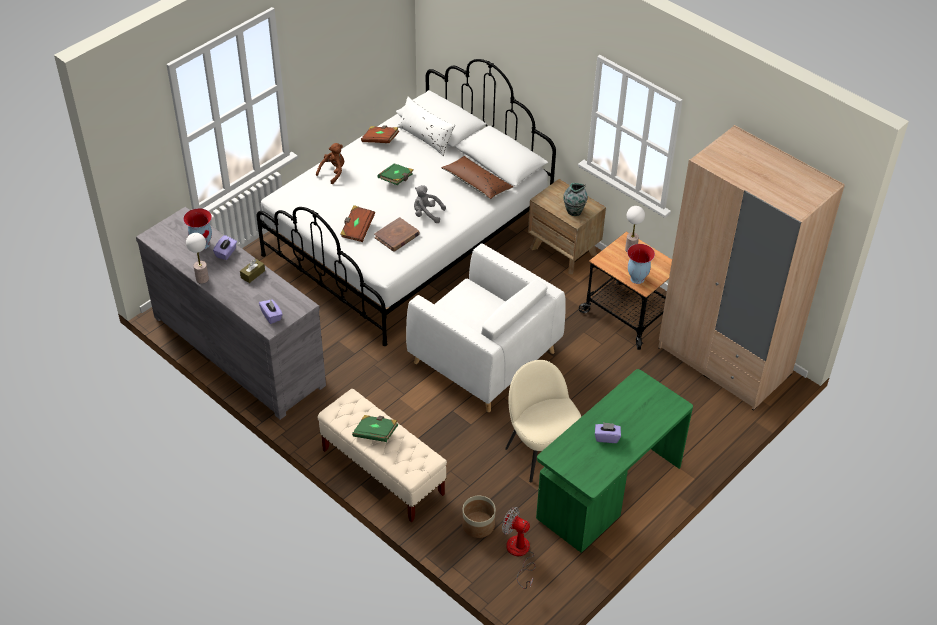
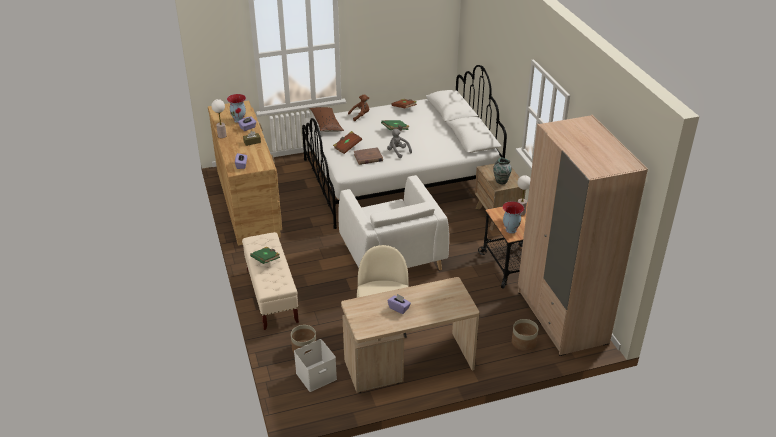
camera: 30 degrees right, 10 degrees down
(239, 349) = (248, 202): grey dresser -> brown dresser
(425, 137) = (434, 114): white pillow -> none
(477, 183) = (445, 145): brown pillow -> brown pillow (326, 124)
(519, 554) = (316, 376): fan -> white storage box
(608, 491) = (408, 364): green desk -> beige desk
(707, 410) = (523, 342): none -> planter

